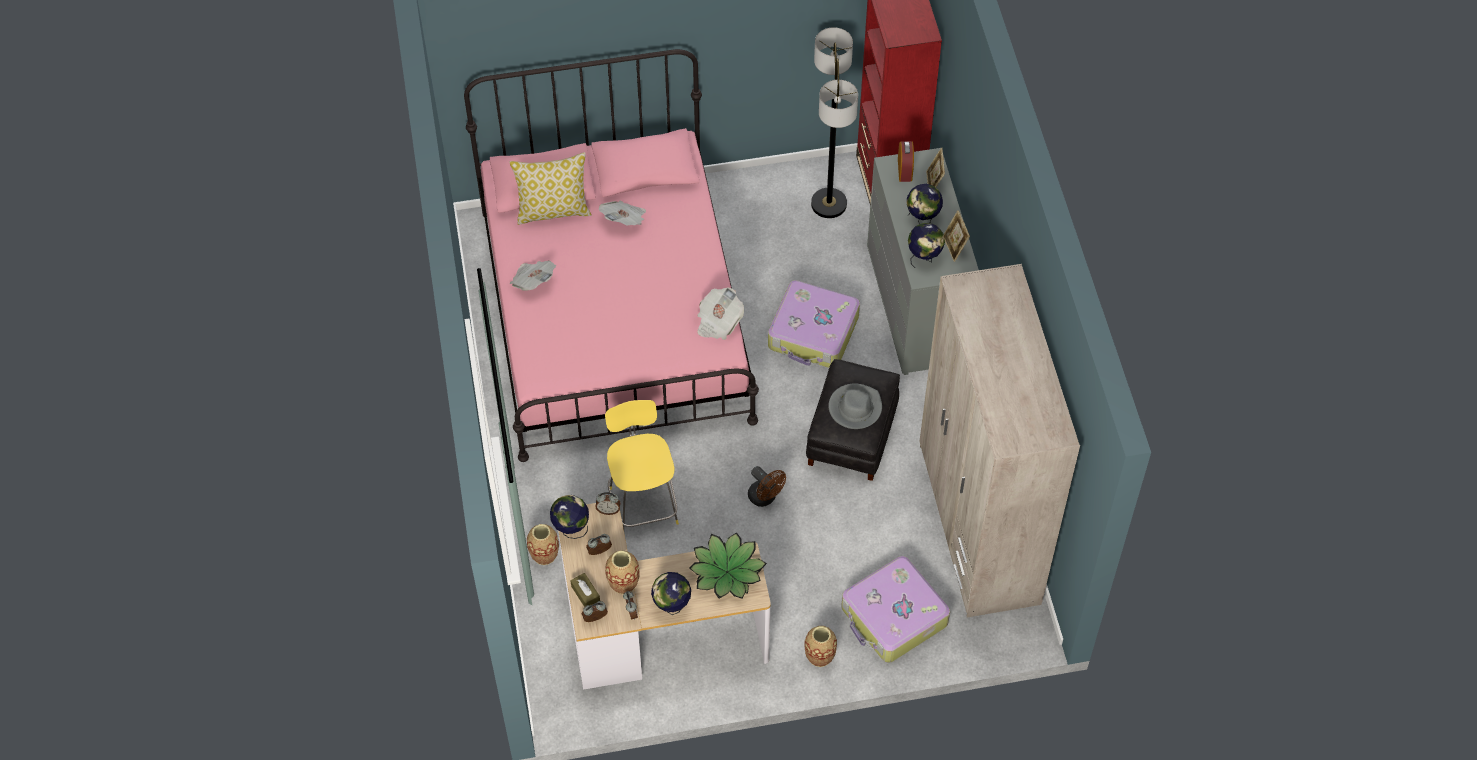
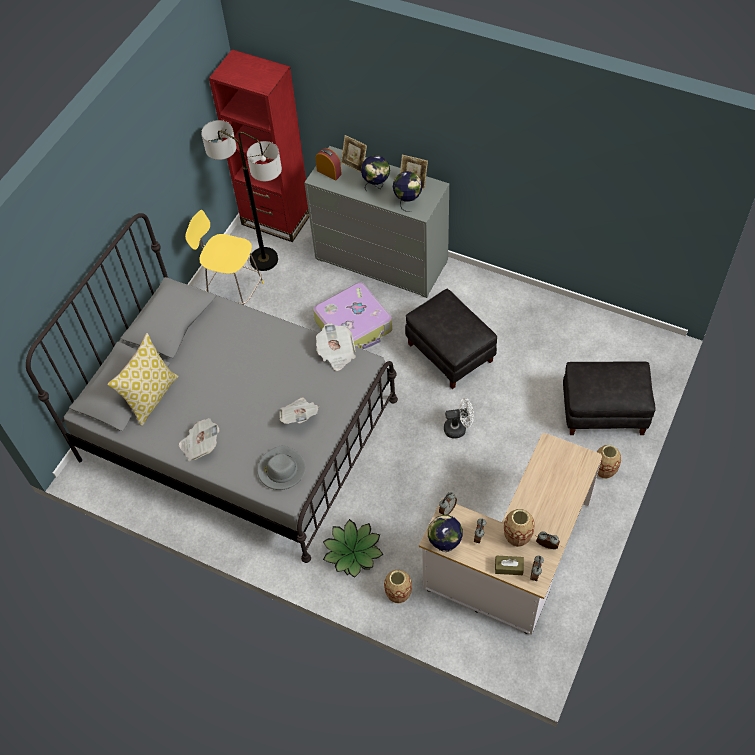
camera: 50 degrees left, 0 degrees up
(614, 314) = (238, 429): pink bed -> grey bed
(624, 220) = (201, 359): newspaper -> newspaper (299, 416)
(643, 503) = (405, 504): yellow stool -> yellow stool (234, 292)
(672, 606) = (560, 516): globe -> none
(727, 572) = (555, 465): potted plant -> potted plant (353, 552)
(765, 498) = (458, 428): brown fan -> white fan
(855, 408) = (455, 325): grey hat -> grey hat (281, 469)
(893, 617) = (604, 411): suitcase -> black ottoman
(978, 524) = (568, 325): beige wardrobe -> none

